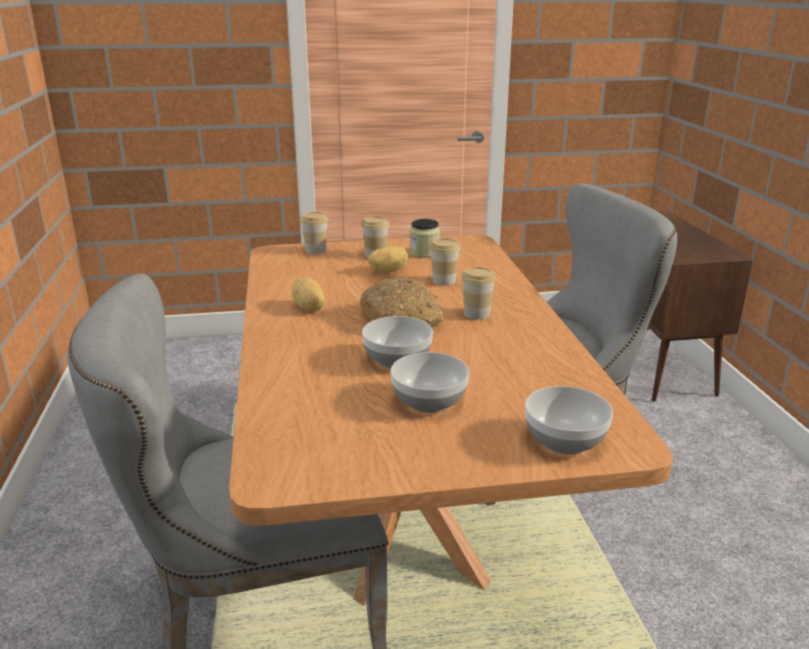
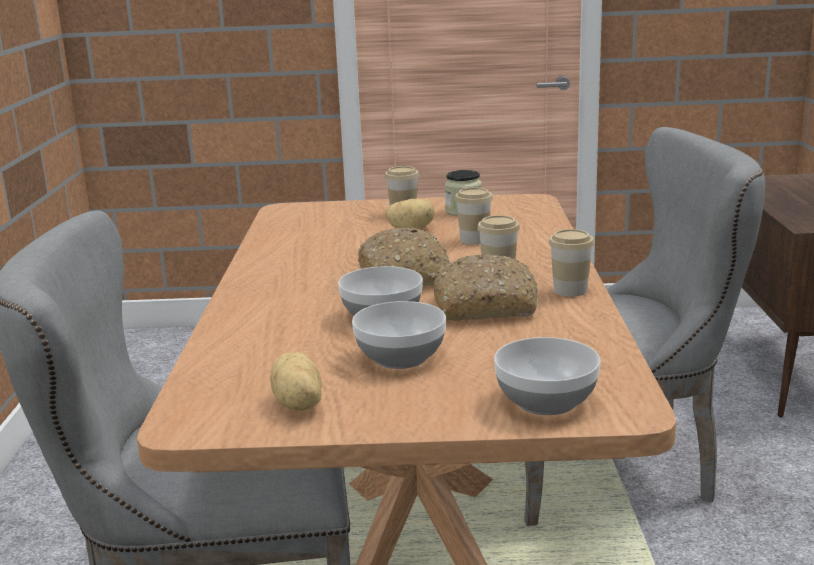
camera: 10 degrees right, 5 degrees down
(309, 308) = (301, 264): potato -> potato (296, 405)
(315, 250) = (335, 208): cup -> cup (570, 290)
(480, 347) = (486, 306): none -> bread

